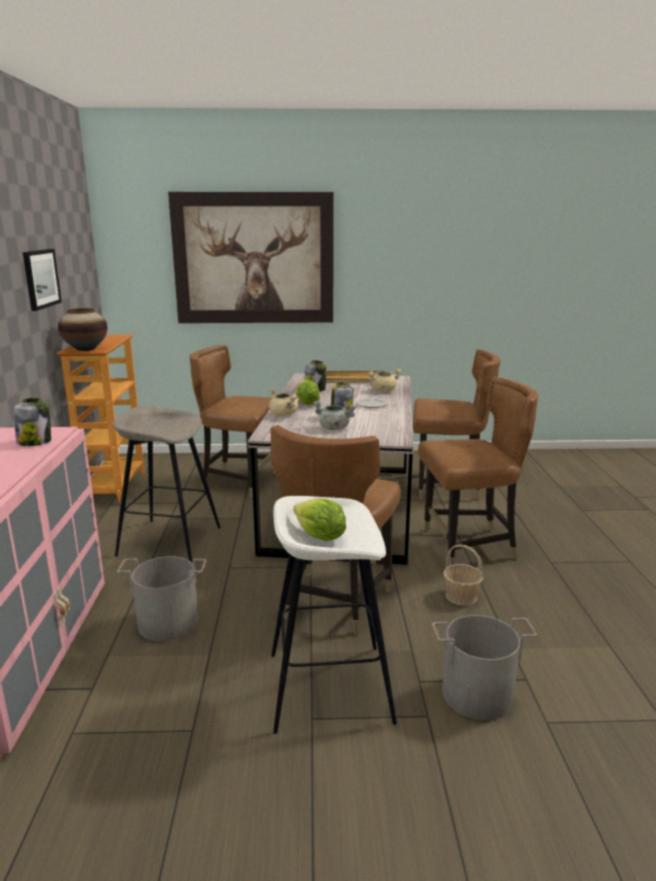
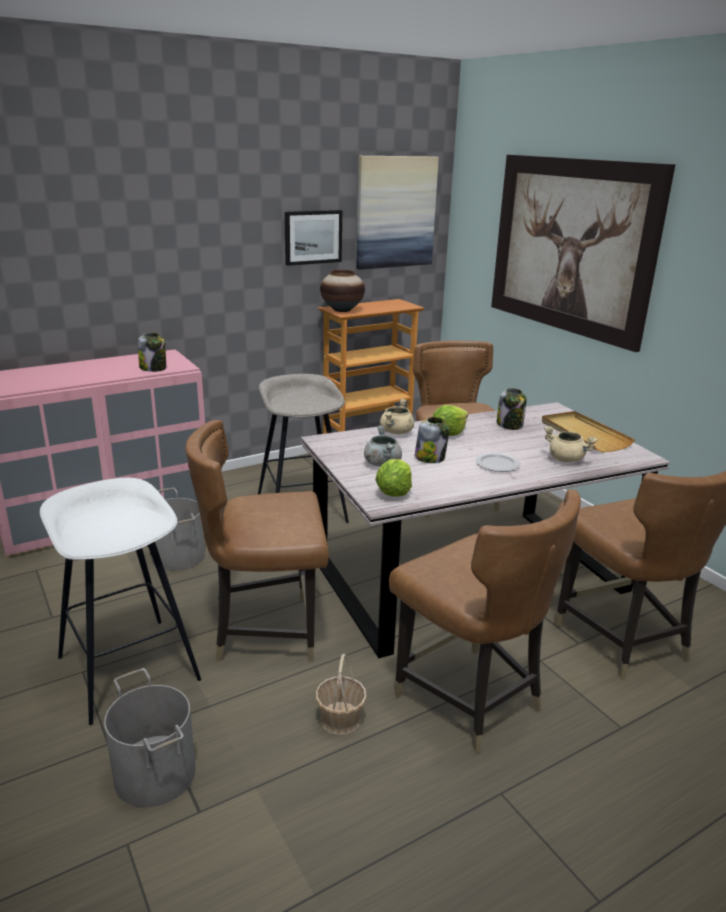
camera: 60 degrees right, 5 degrees up
(74, 250) = (395, 212): none -> picture
(320, 537) = (97, 520): lettuce -> lettuce (394, 492)

